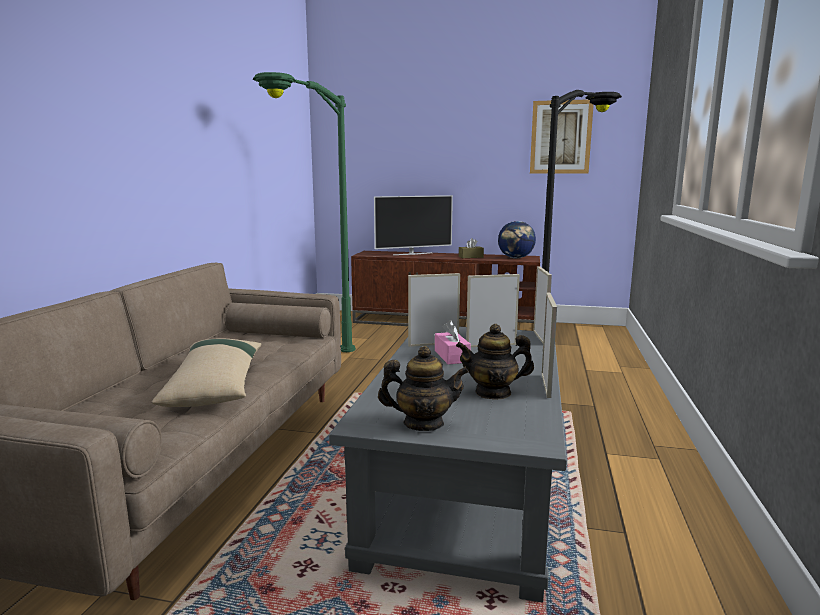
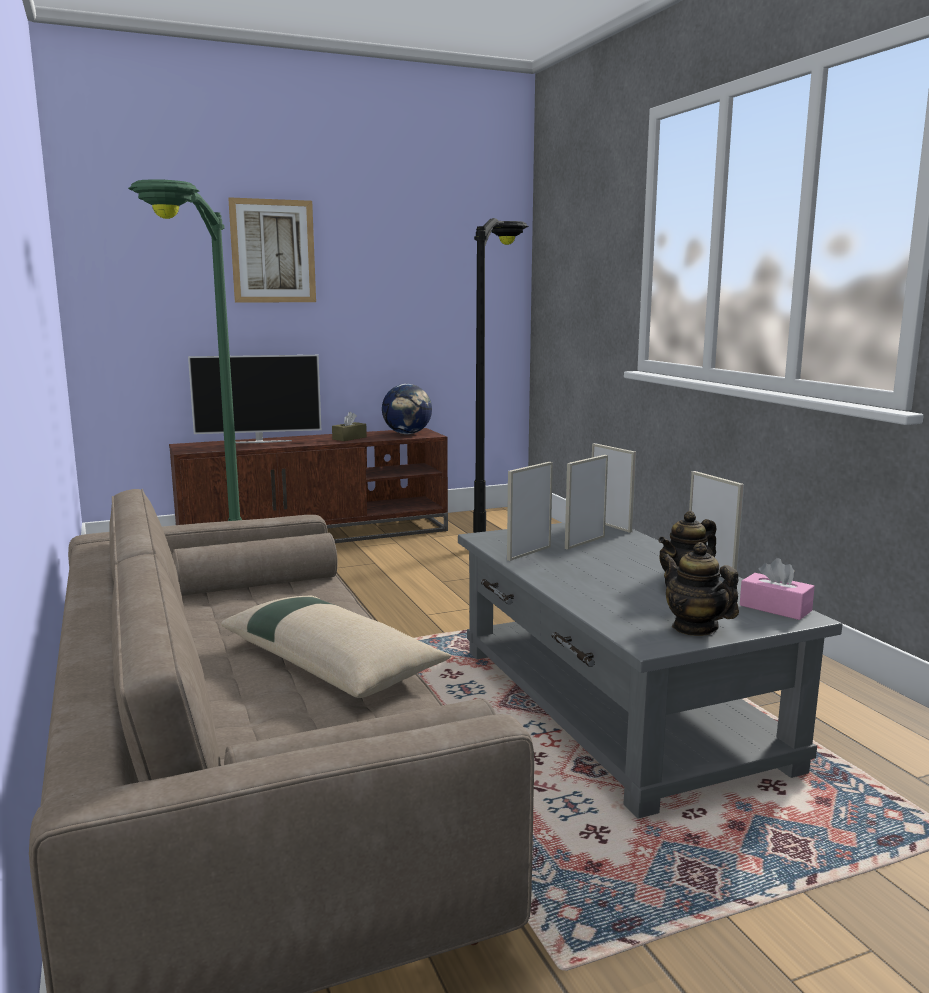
camera: 35 degrees left, 0 degrees up
(412, 254) = (259, 442): television -> television turned 45 degrees clockwise
(423, 424) = (695, 628): teapot -> teapot turned 90 degrees counterclockwise
(451, 356) = (575, 561): pink tissue box -> pink tissue box (775, 608)
(560, 137) = (440, 271): picture -> picture (273, 251)

